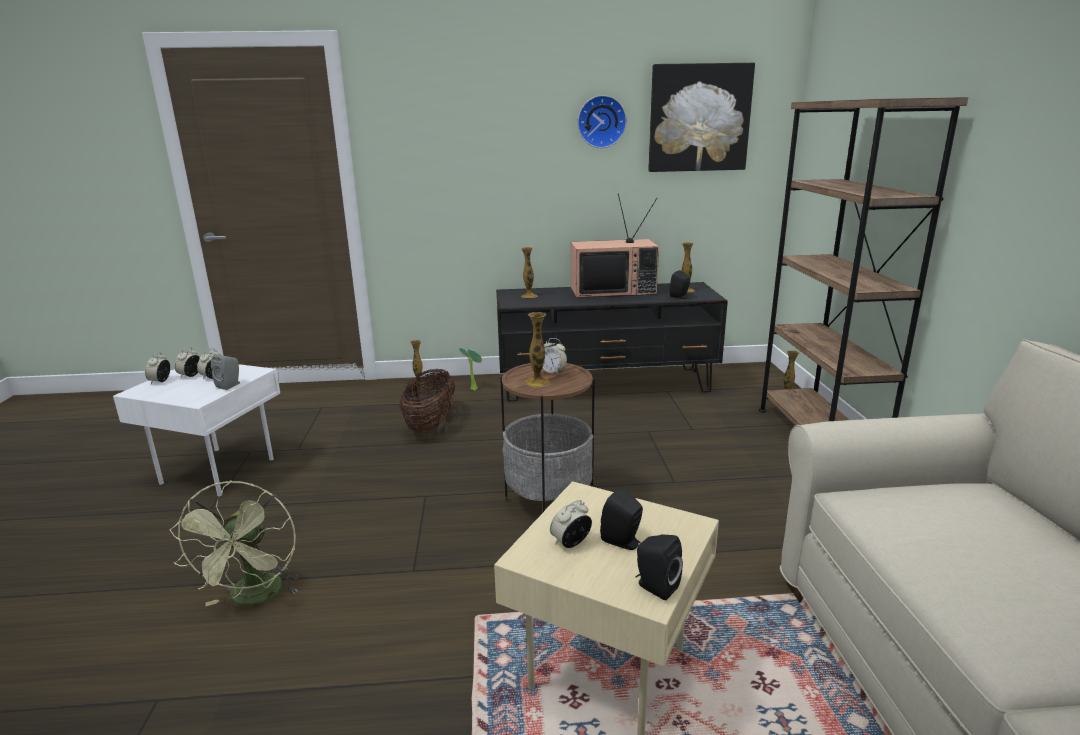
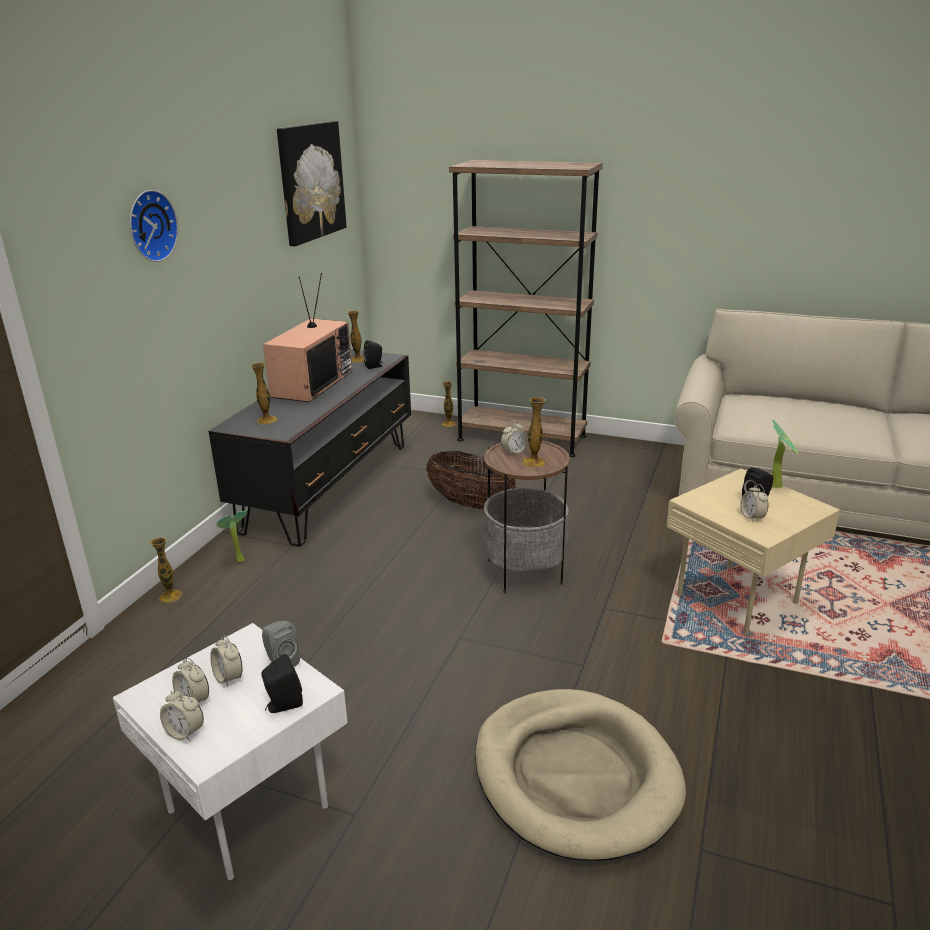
camera: 65 degrees left, 5 degrees up
(254, 598) = (575, 776): green fan -> beige dog bed
(430, 424) = (300, 607): basket -> basket (470, 504)
(601, 121) = (250, 198): wall clock -> wall clock (149, 226)
(655, 587) = (806, 503): black speaker -> black speaker (283, 705)
(692, 555) = (777, 485): none -> potted plant

